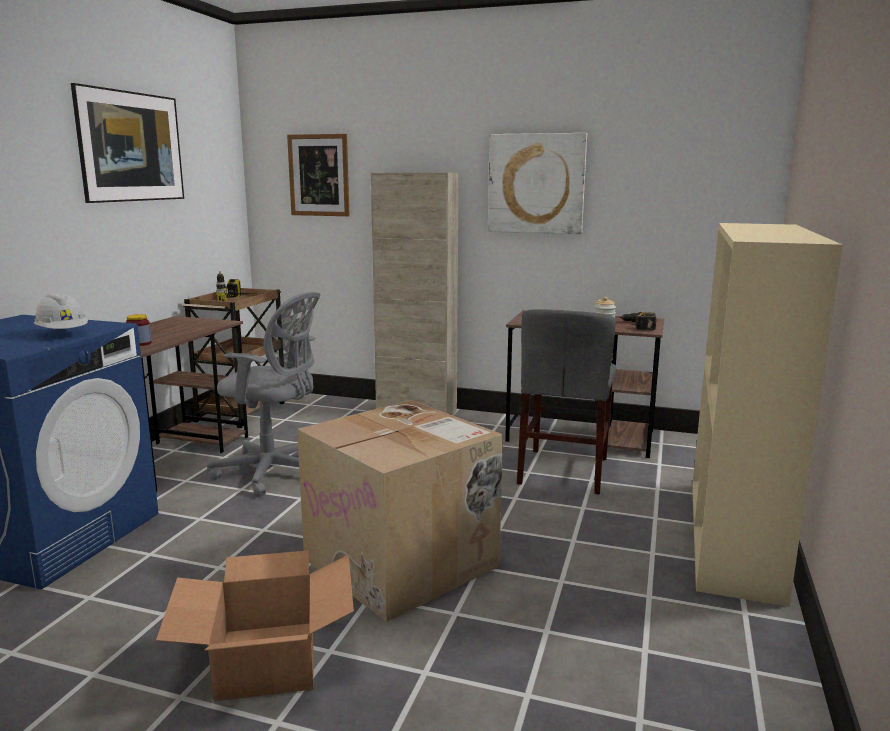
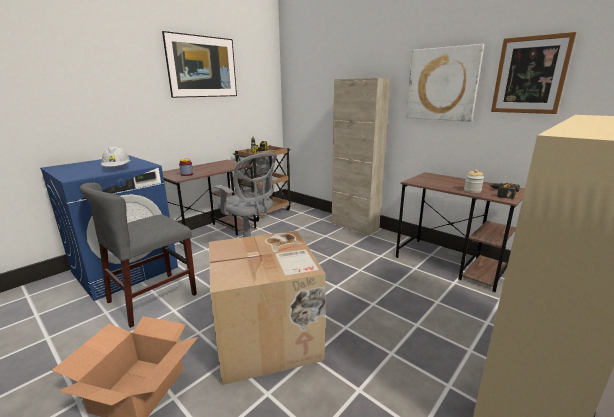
camera: 25 degrees right, 5 degrees up
(319, 175) = (314, 82): picture -> picture (530, 75)
(563, 470) = (421, 289): grey chair -> grey chair (153, 298)

